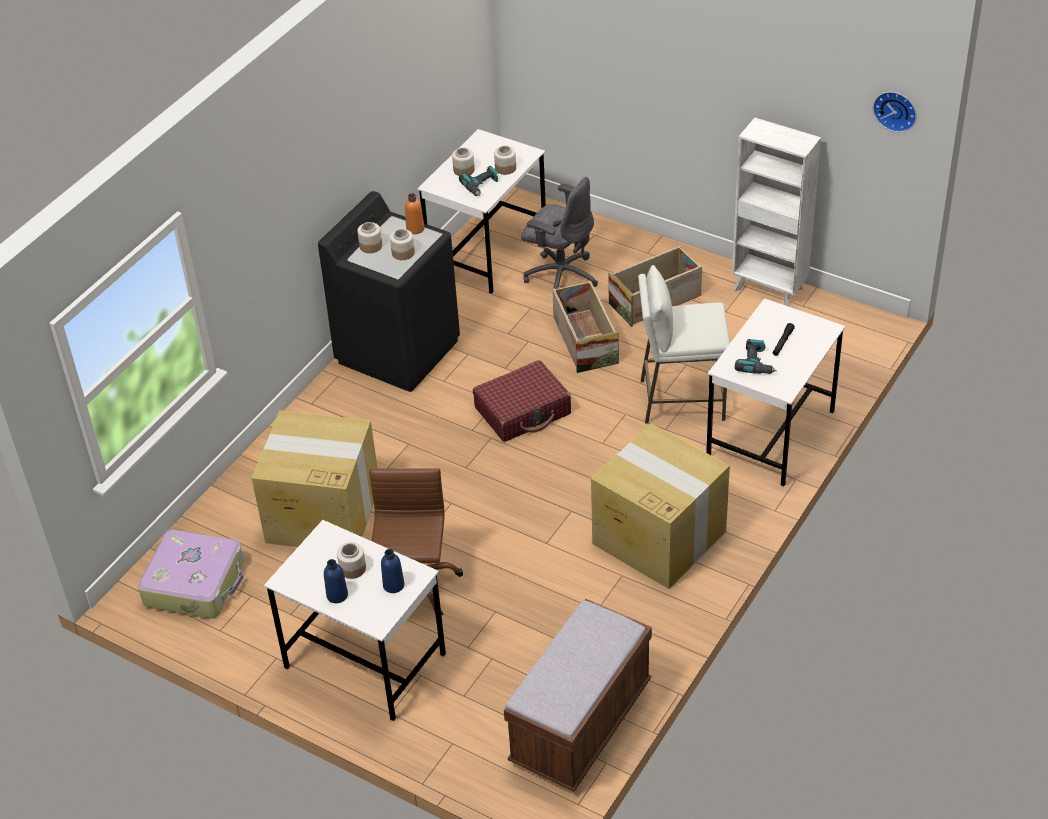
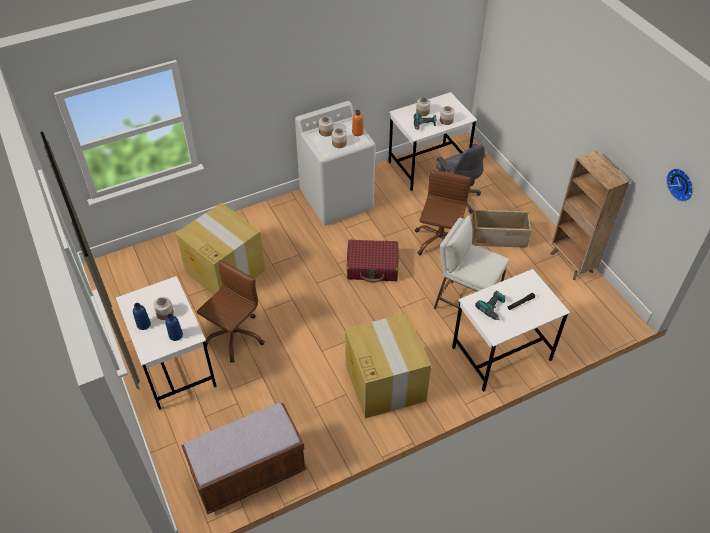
camera: 30 degrees right, 5 degrees up
(196, 583) = (136, 275): suitcase -> none
(398, 351) = (337, 199): black washing machine -> white washing machine
(584, 340) = (439, 241): crate -> brown office chair
(769, 289) = (571, 263): white bookcase -> brown bookcase

